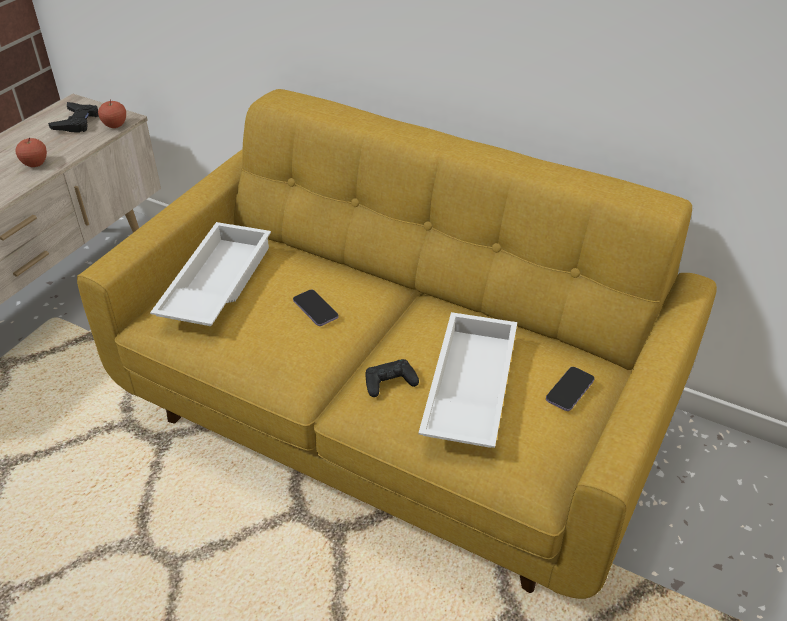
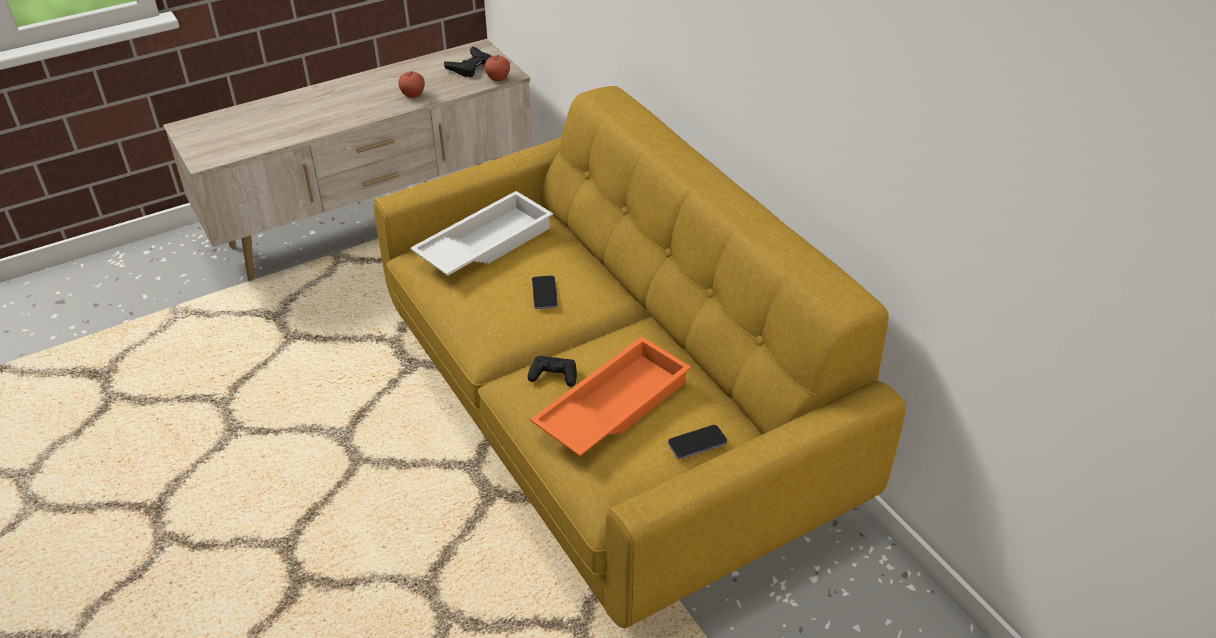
camera: 30 degrees right, 0 degrees up
(467, 388) = (611, 406): white tray -> orange tray

